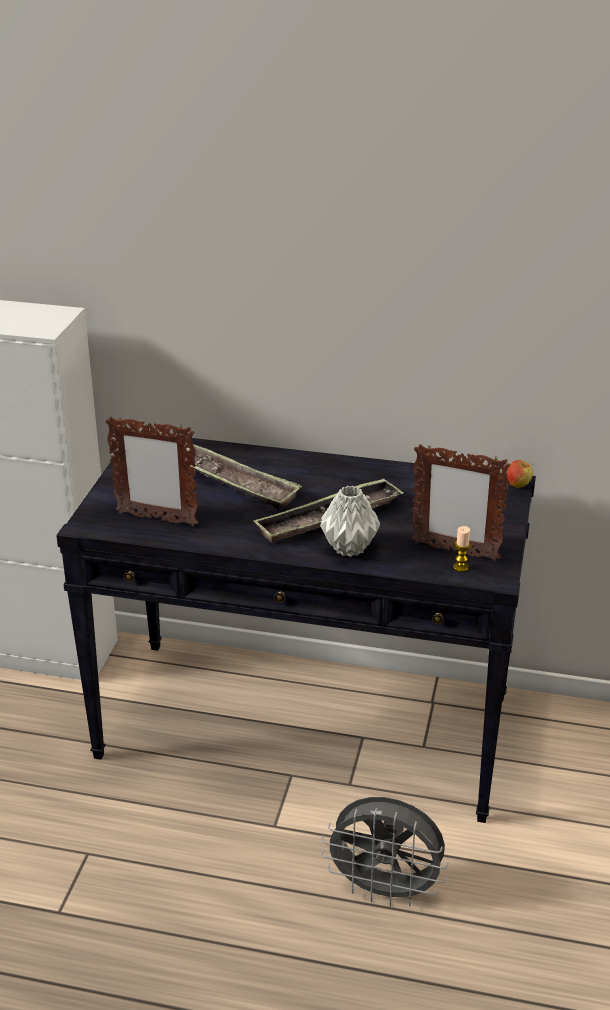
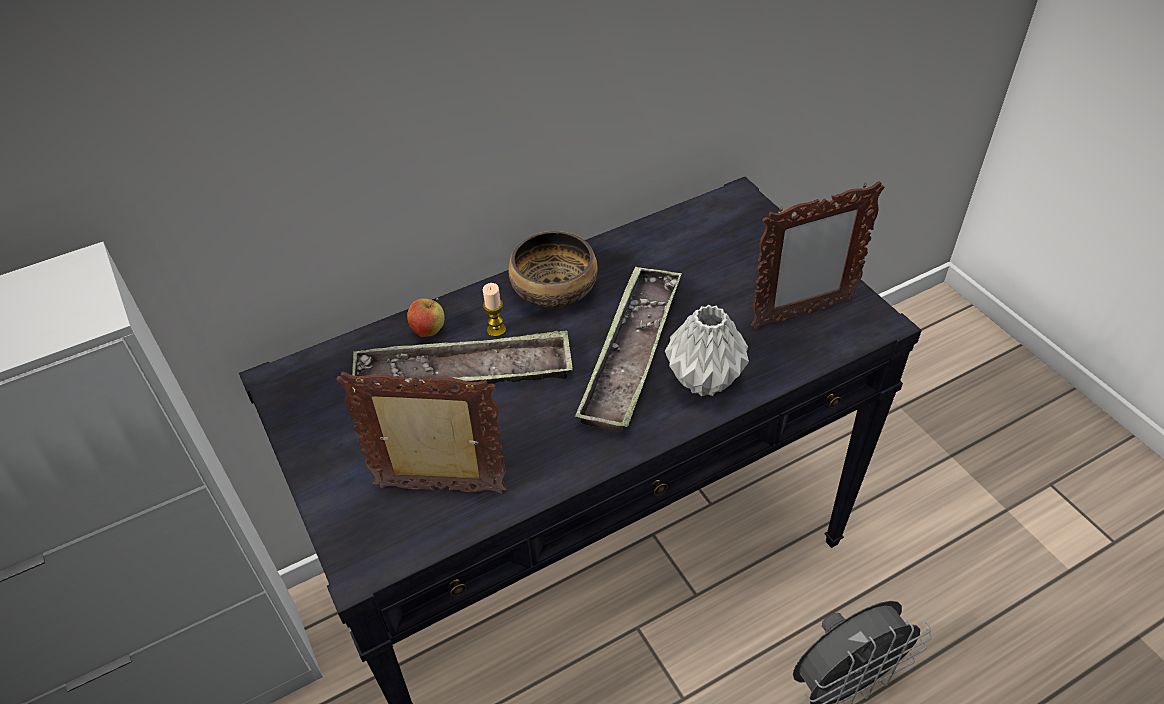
camera: 40 degrees left, 15 degrees up
(156, 519) = (441, 490): picture frame -> picture frame turned 150 degrees counterclockwise
(330, 472) = (553, 290): none -> bowl
(460, 567) = (833, 330): candle -> candle (496, 330)
(518, 485) = (747, 197): apple -> apple (429, 331)

